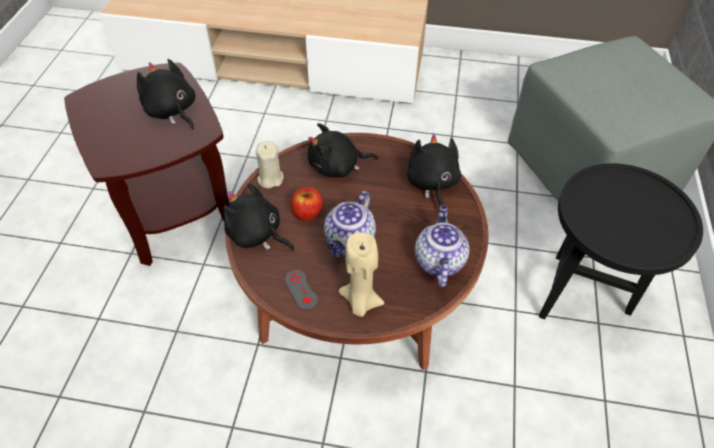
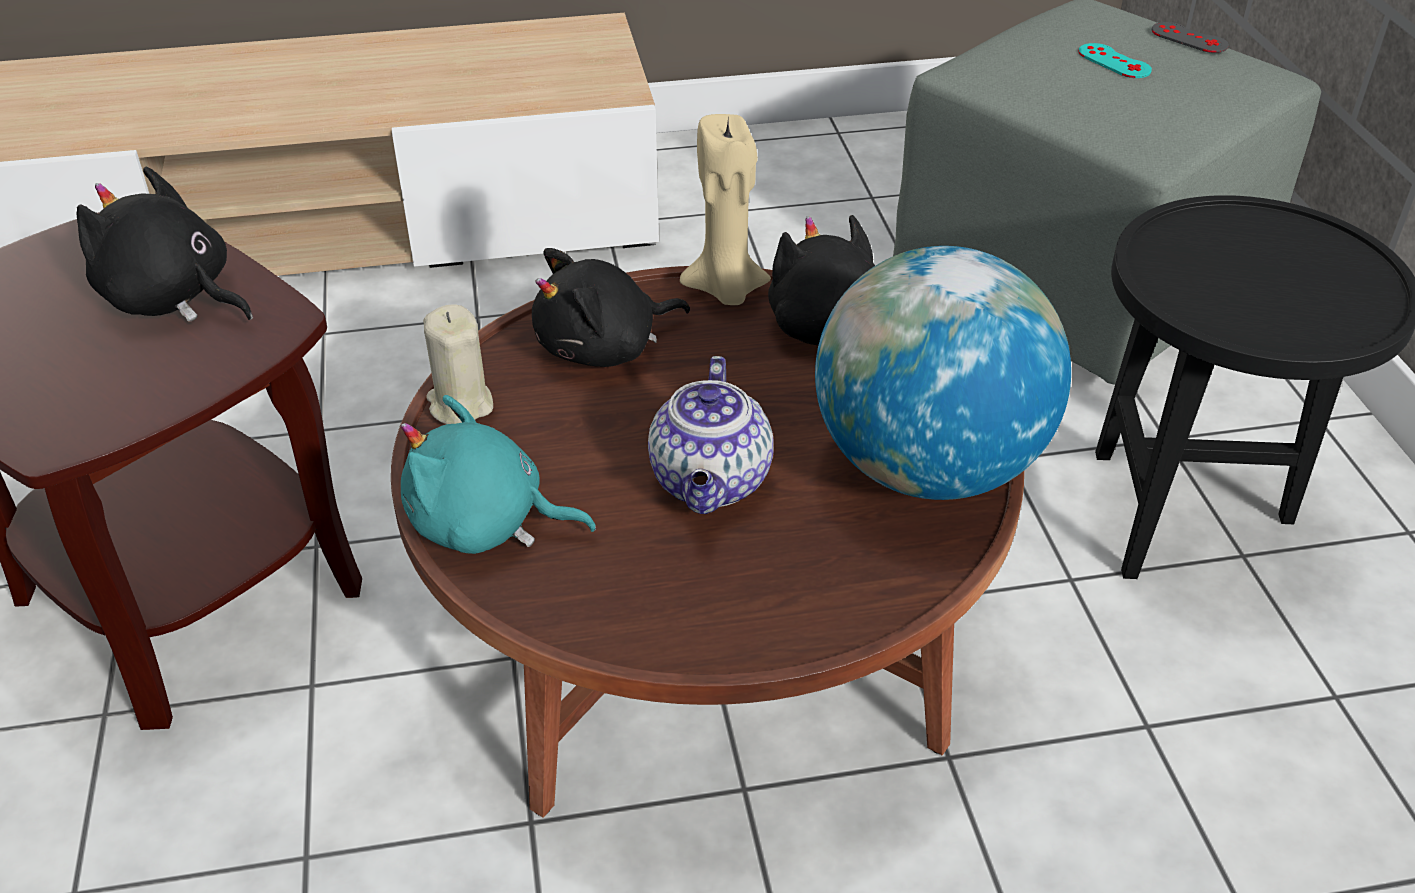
camera: 20 degrees left, 10 degrees down
(257, 235) = (486, 525): black plush toy -> turquoise plush toy
(301, 289) = (651, 607): grey game controller -> grey game controller (1189, 38)
(307, 213) = (583, 452): apple -> none
(360, 302) = (802, 595): beige candle -> beige candle (726, 291)
(438, 260) = (927, 468): teapot -> globe
(626, 78) = (1114, 61): none -> turquoise game controller

